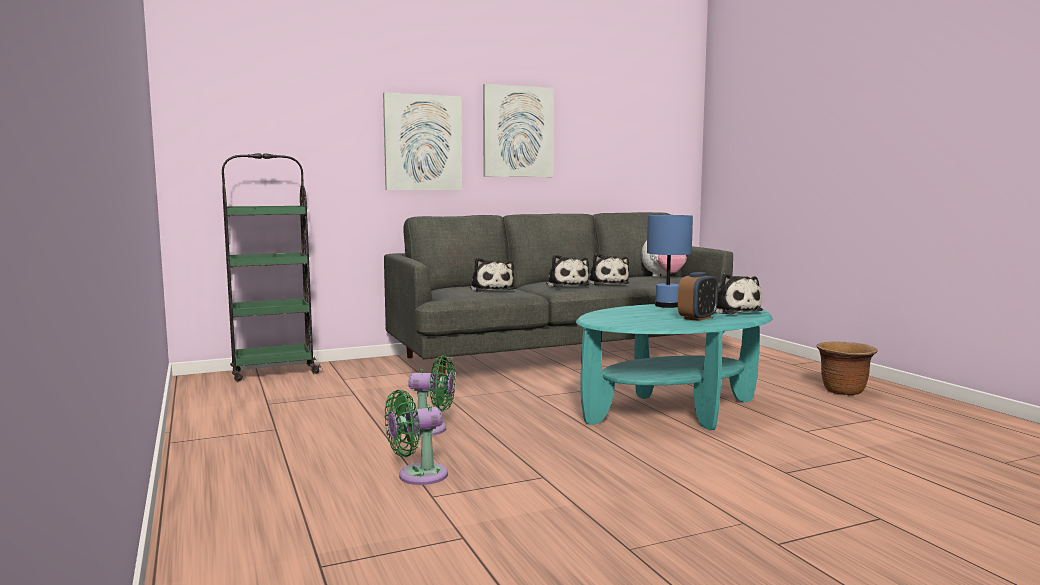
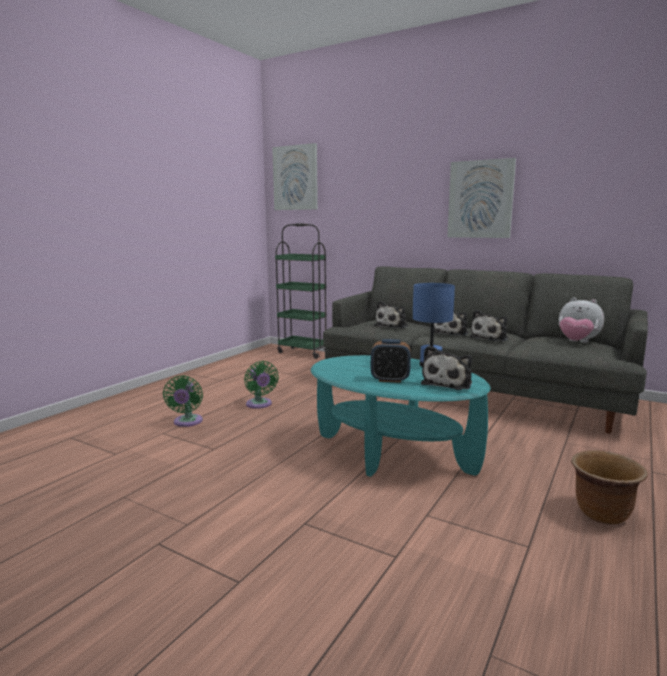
camera: 55 degrees right, 5 degrees up
(417, 476) = (187, 422): green fan -> green fan turned 120 degrees counterclockwise
(422, 142) = (403, 212): picture -> picture (295, 178)

